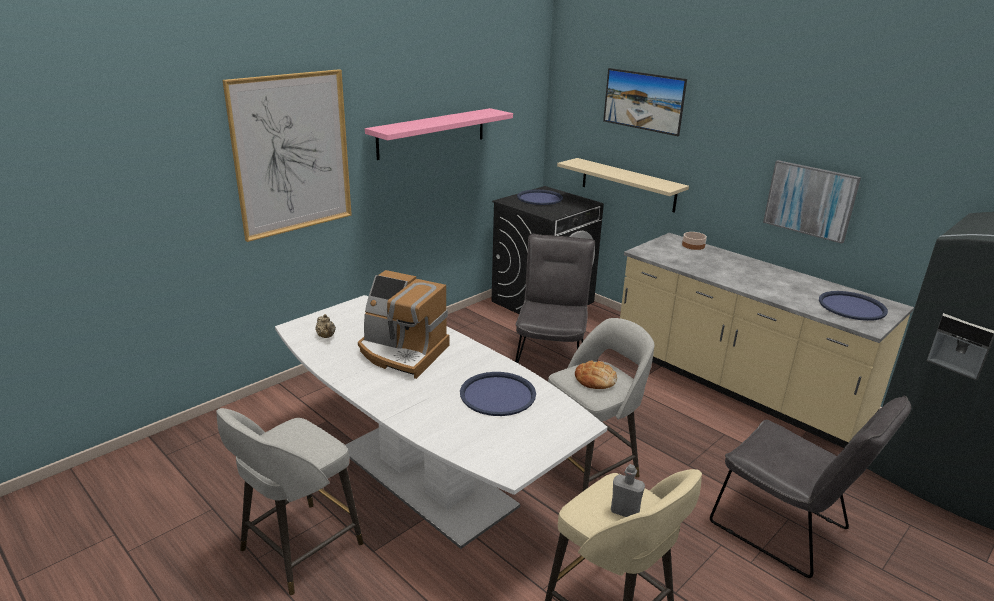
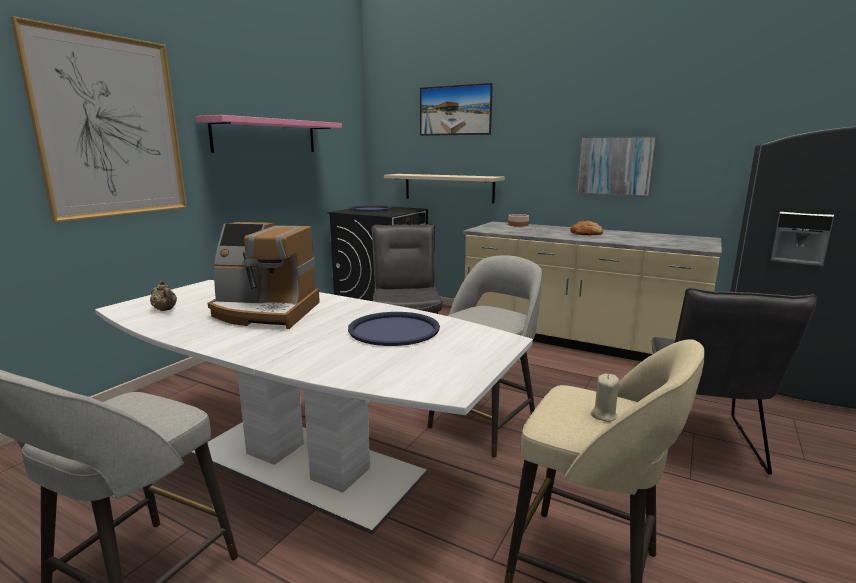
camera: 15 degrees left, 10 degrees down
(595, 379) = (486, 316): bread -> bread (586, 233)
(624, 512) = (603, 415): grey bottle -> beige candle
(787, 531) = (700, 443): grey chair -> grey chair turned 75 degrees clockwise
(851, 307) = (677, 241): blue tray -> none

